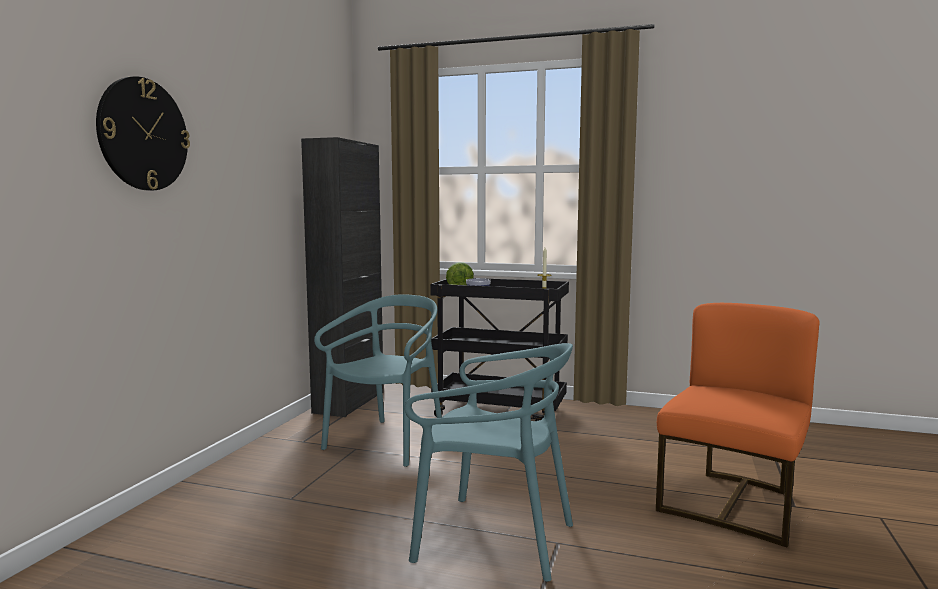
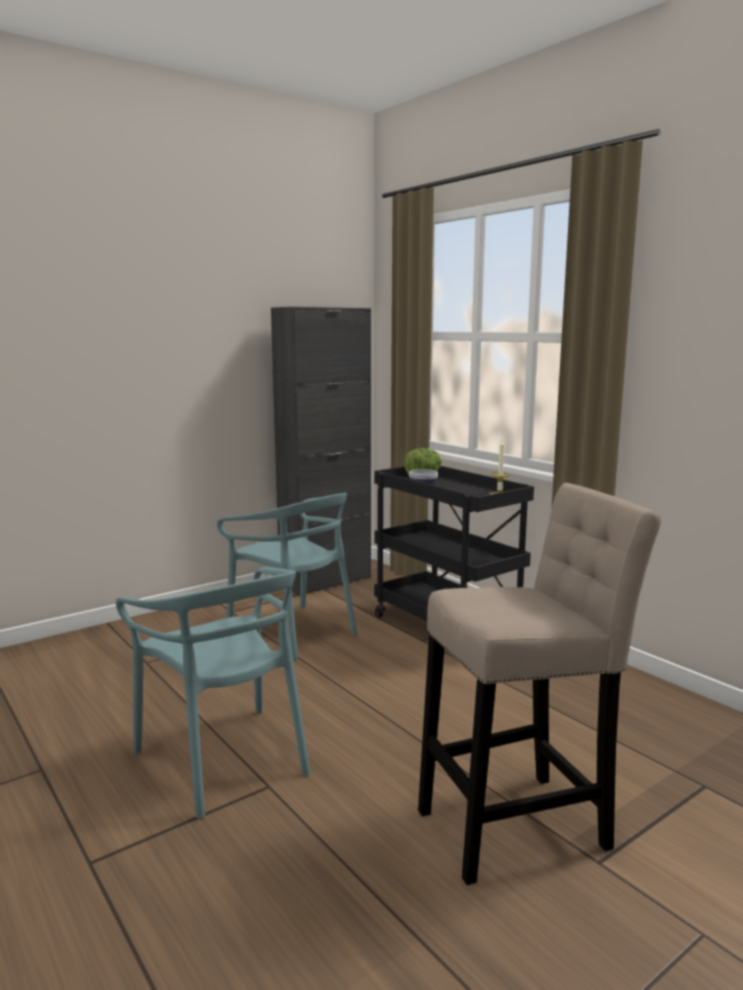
camera: 35 degrees right, 5 degrees up
(143, 134) = (62, 323): wall clock -> none
(387, 442) = (293, 632): turquoise chair -> turquoise chair turned 75 degrees clockwise
(733, 504) = (521, 825): orange chair -> beige stool

